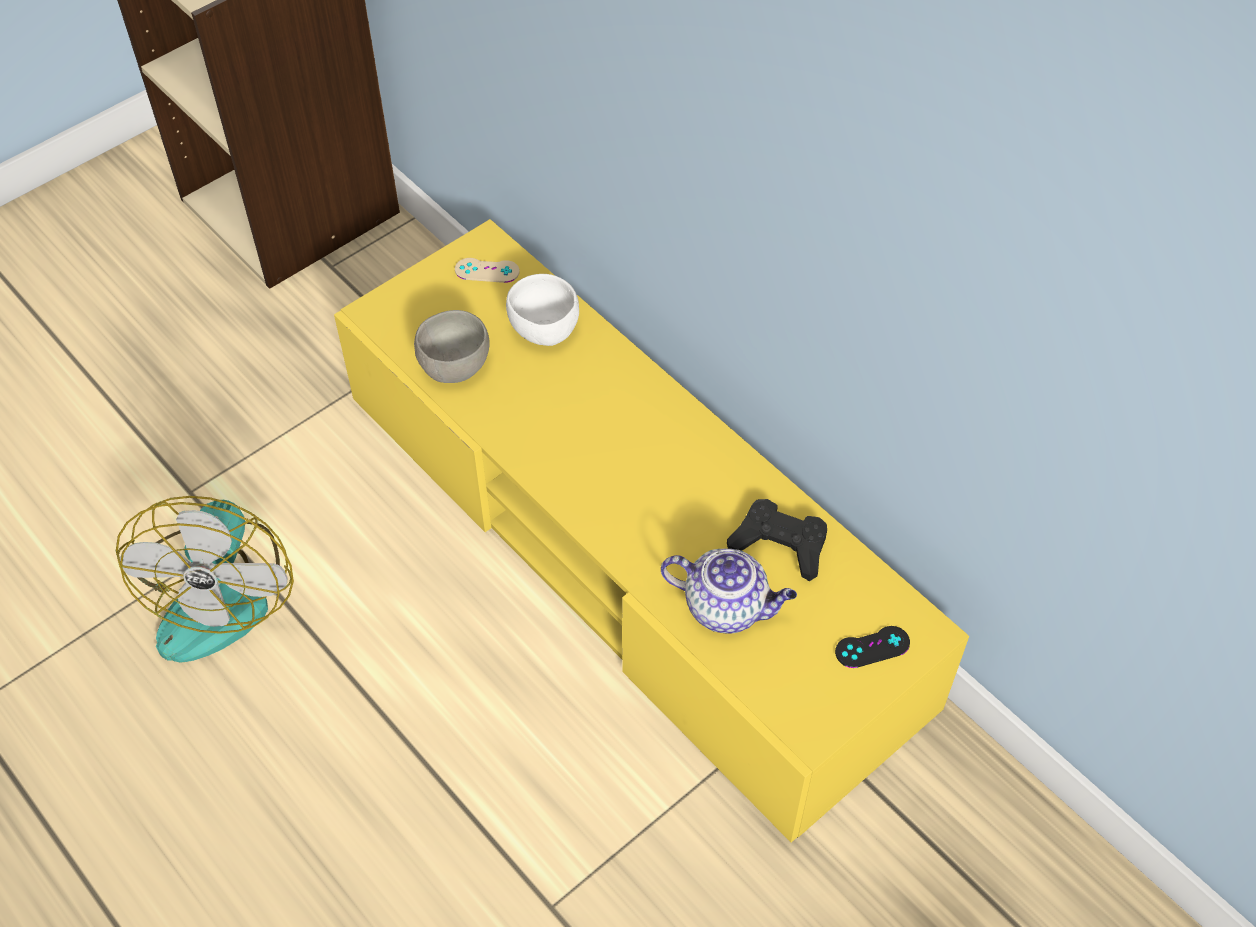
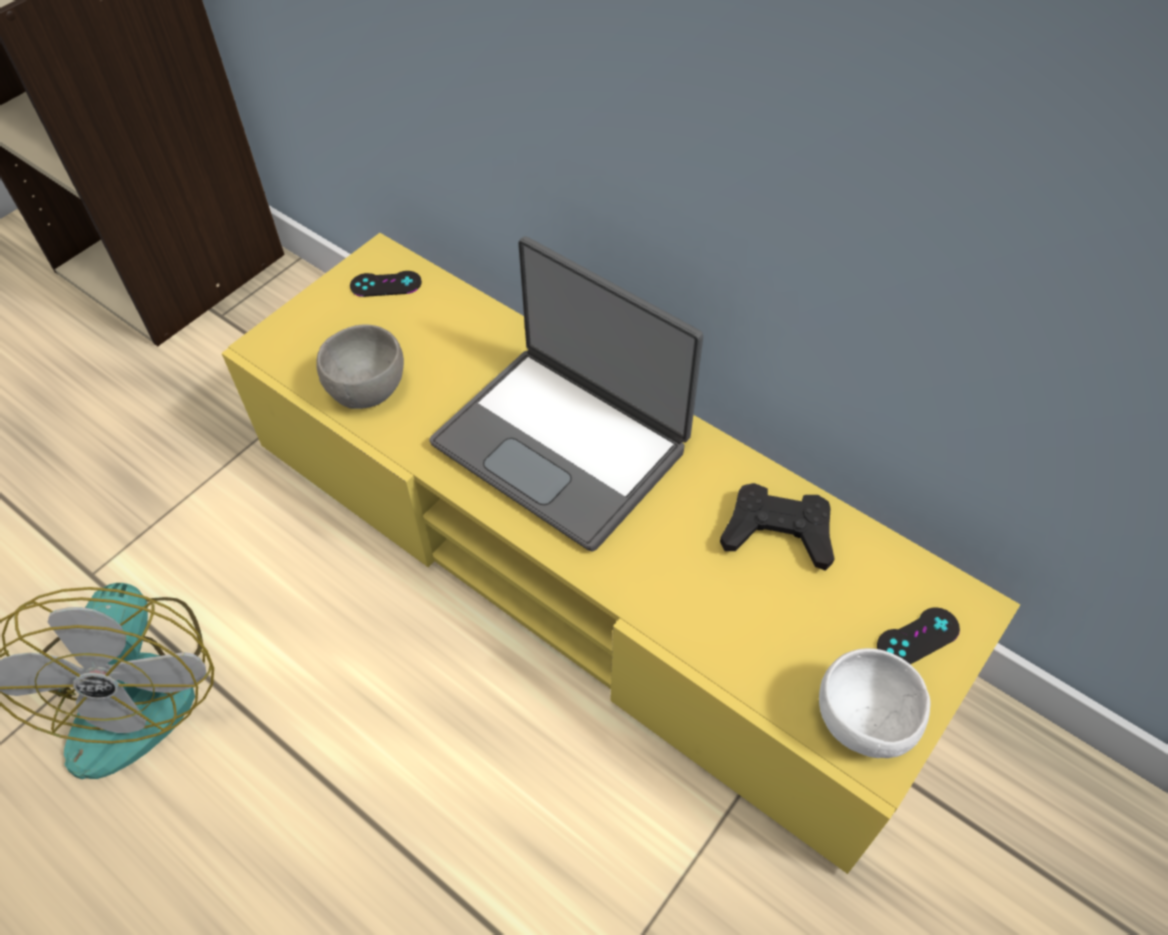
camera: 10 degrees left, 0 degrees up
(487, 271) = (386, 284): beige game controller -> black game controller
(543, 332) = (460, 339): white bowl -> white bowl (863, 725)
(614, 440) = (563, 444): none -> laptop
(727, 607) = (739, 617): teapot -> none

